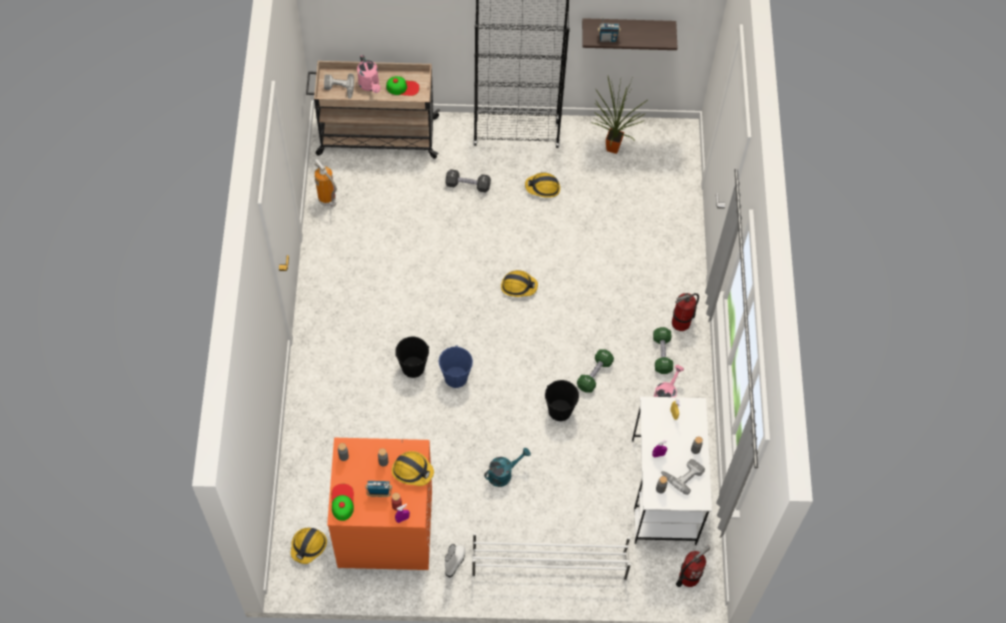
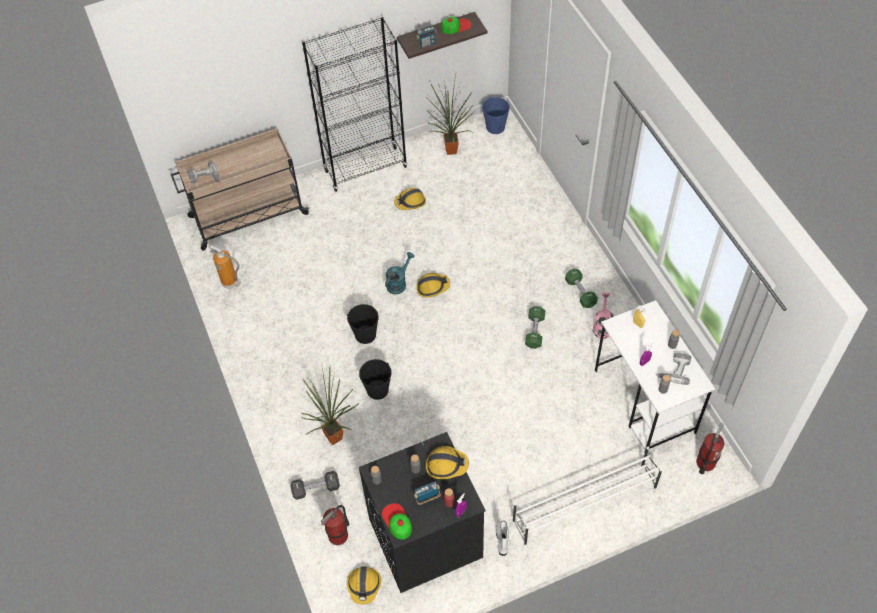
camera: 20 degrees left, 5 degrees down
(352, 397) = (337, 437): none -> potted plant
(370, 86) = (231, 166): pink watering can -> none
(384, 528) = (425, 539): orange washing machine -> black washing machine
(403, 87) = (261, 157): cap -> cap (456, 26)
(456, 377) = (419, 382): blue bucket -> blue bucket (495, 127)
(468, 185) = (346, 224): black dumbbell -> black dumbbell (316, 488)
(504, 473) = (504, 445): turquoise watering can -> turquoise watering can (398, 283)
(560, 410) = (522, 372): black bucket -> black bucket (365, 334)
(681, 323) = (581, 262): fire extinguisher -> fire extinguisher (338, 535)

